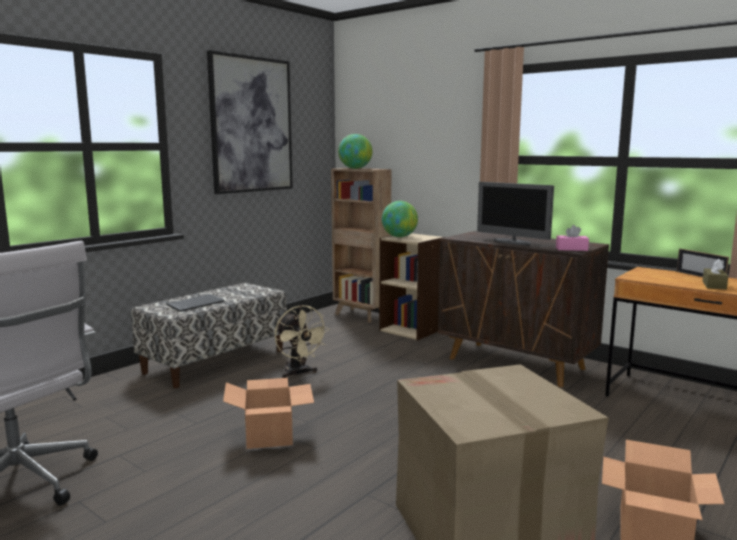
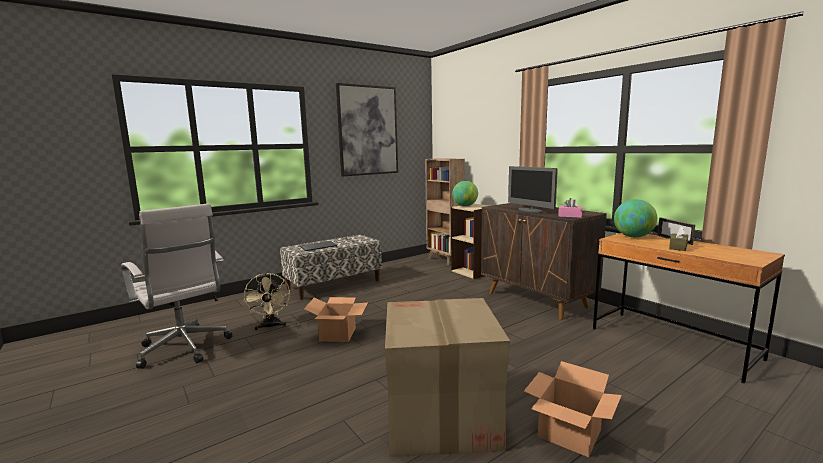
camera: 15 degrees right, 0 degrees up
(298, 374) = (380, 296): beige fan -> beige fan (270, 326)
(355, 168) = (440, 158): globe -> globe (633, 236)

